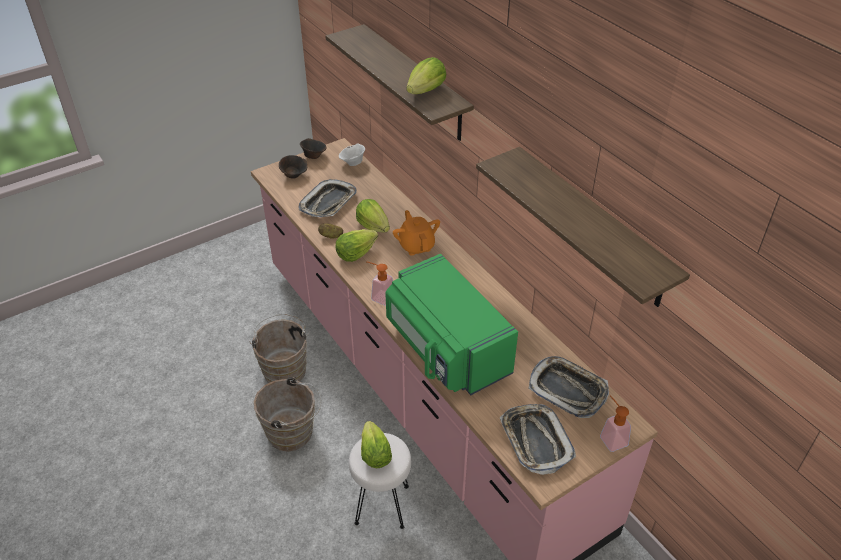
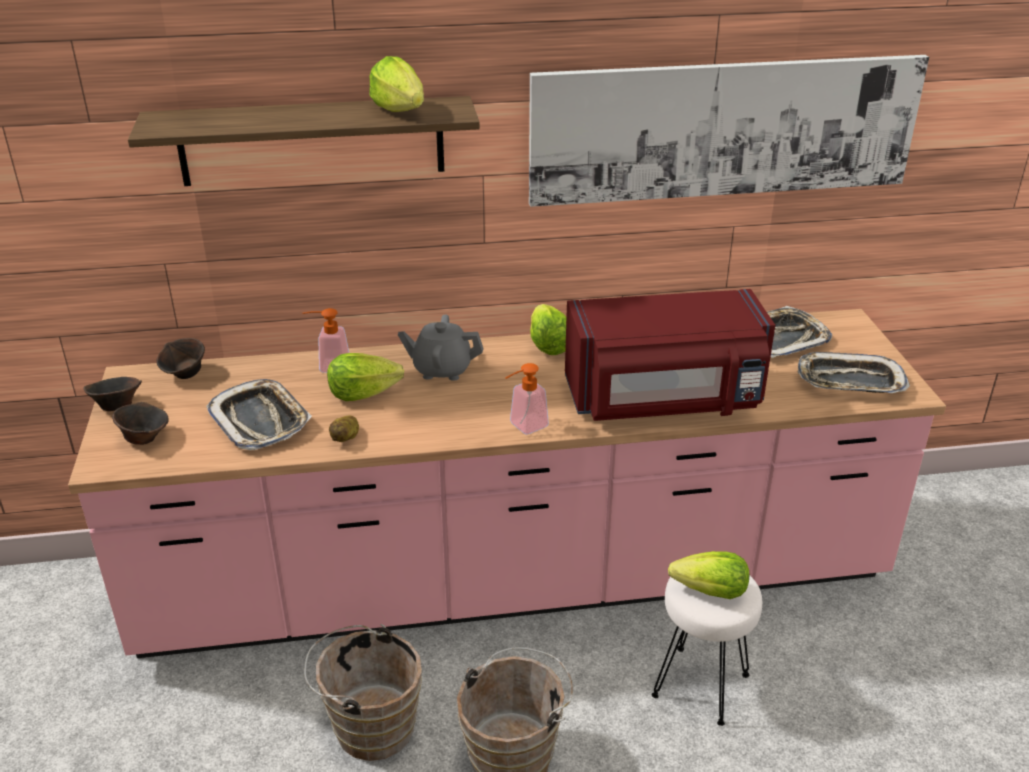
camera: 65 degrees left, 10 degrees down
(353, 163) = (185, 374): white bowl -> brown bowl
(355, 254) = (411, 425): lettuce -> lettuce (548, 346)
(416, 246) = (442, 370): orange teapot -> grey teapot
(446, 349) = (665, 400): green microwave -> red microwave
(592, 227) = (724, 129): shelf -> picture
(611, 437) = (861, 335): soap dispenser -> soap dispenser (329, 366)

